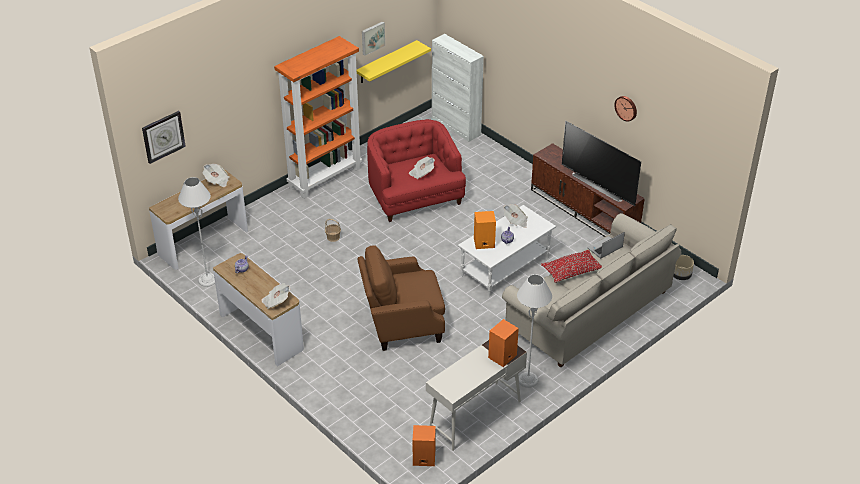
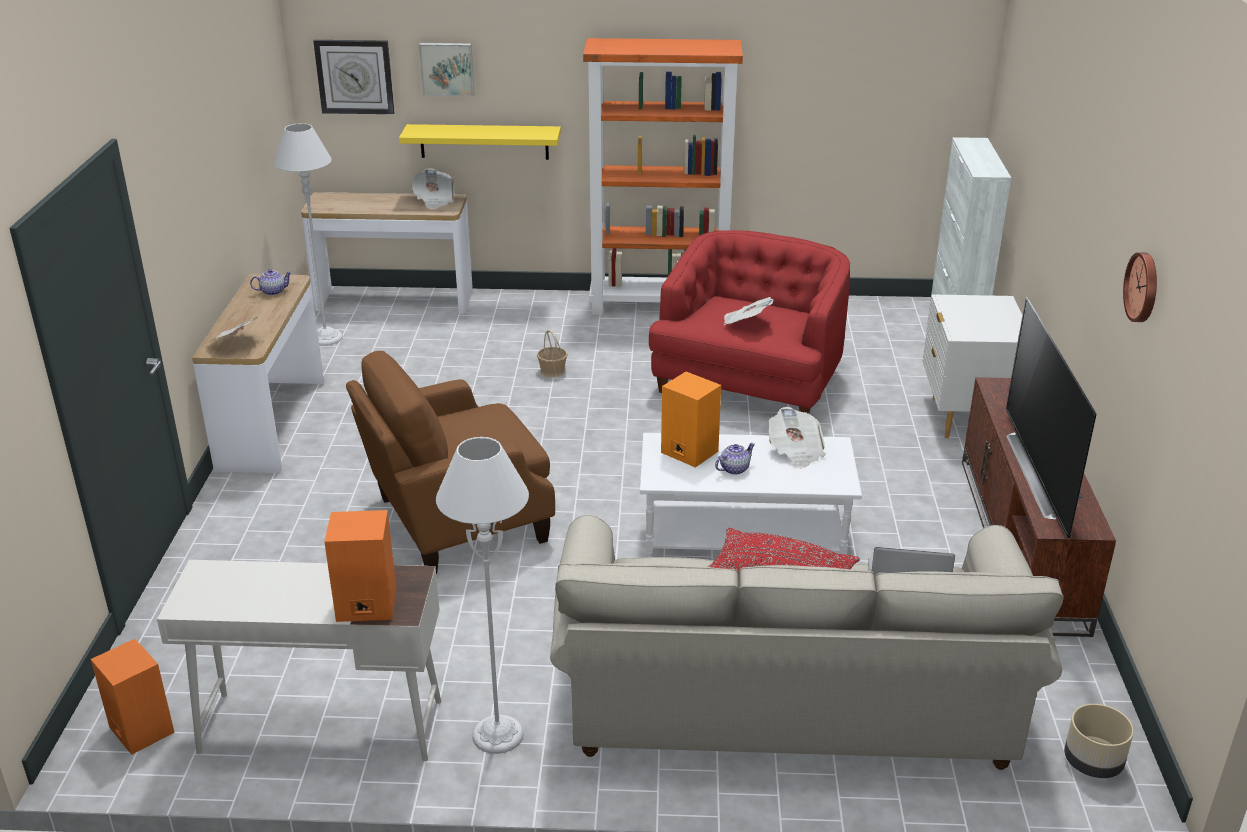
camera: 45 degrees right, 10 degrees down
(372, 37) = (824, 82): picture -> picture (447, 68)
(386, 62) = (852, 150): yellow shelf -> yellow shelf (484, 141)
(402, 323) = (456, 521): brown armchair -> brown armchair turned 60 degrees counterclockwise
(509, 168) = (966, 418): none -> white nightstand

